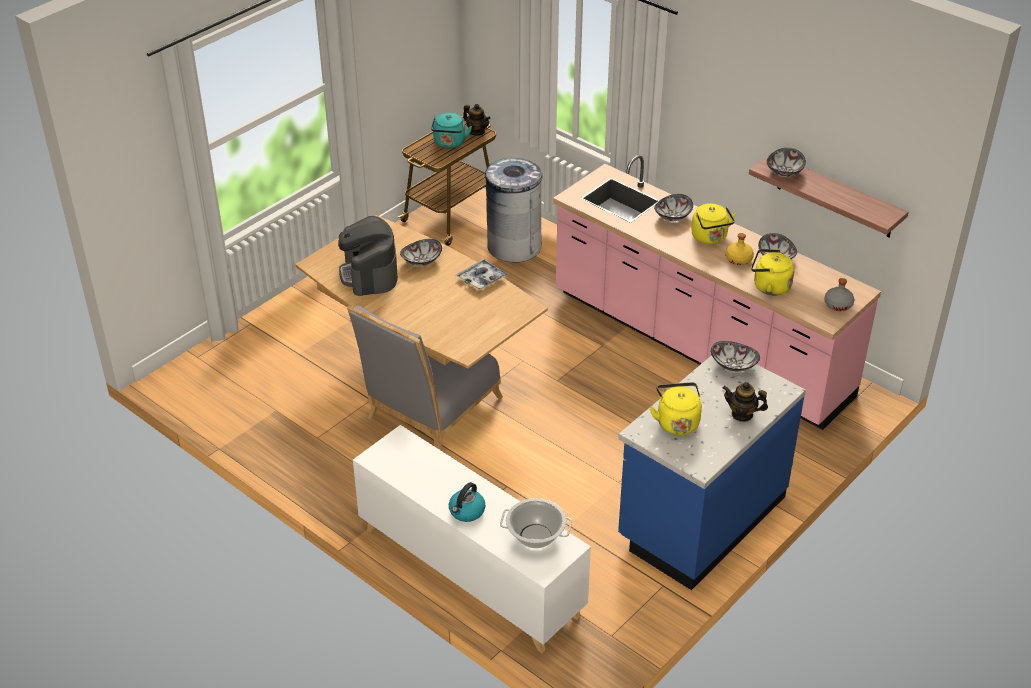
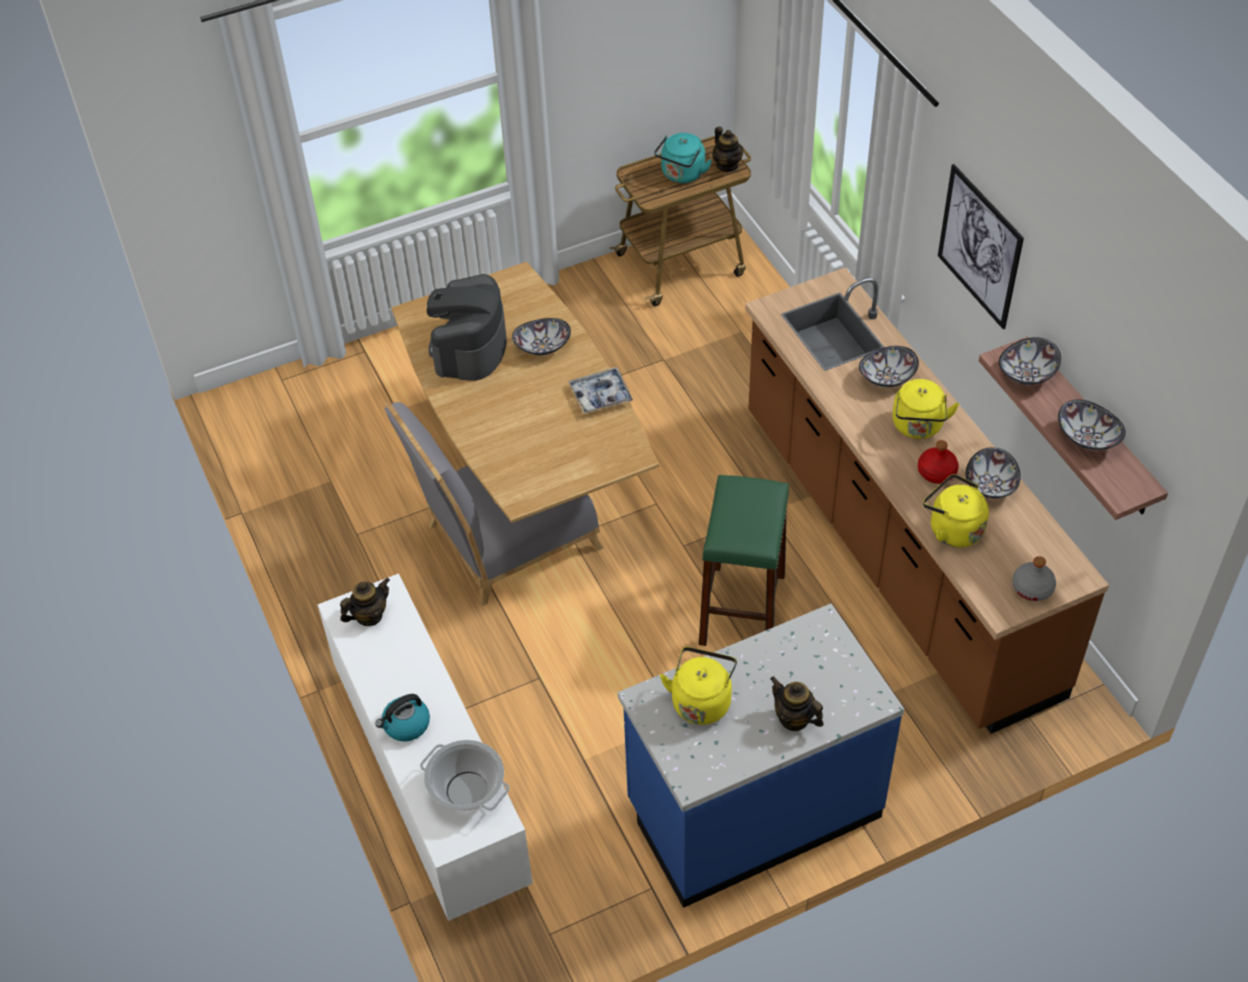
camera: 25 degrees right, 10 degrees up
(396, 455) = (369, 615): none -> teapot
(514, 246) = (737, 330): grey trash can -> none
(620, 406) = (742, 609): none -> green stool
(699, 346) = (895, 552): pink counter -> brown counter
(719, 106) = (979, 246): none -> picture
(734, 365) = (829, 638): bowl -> bowl (1088, 437)
(738, 259) = (936, 472): yellow bottle -> red bottle

